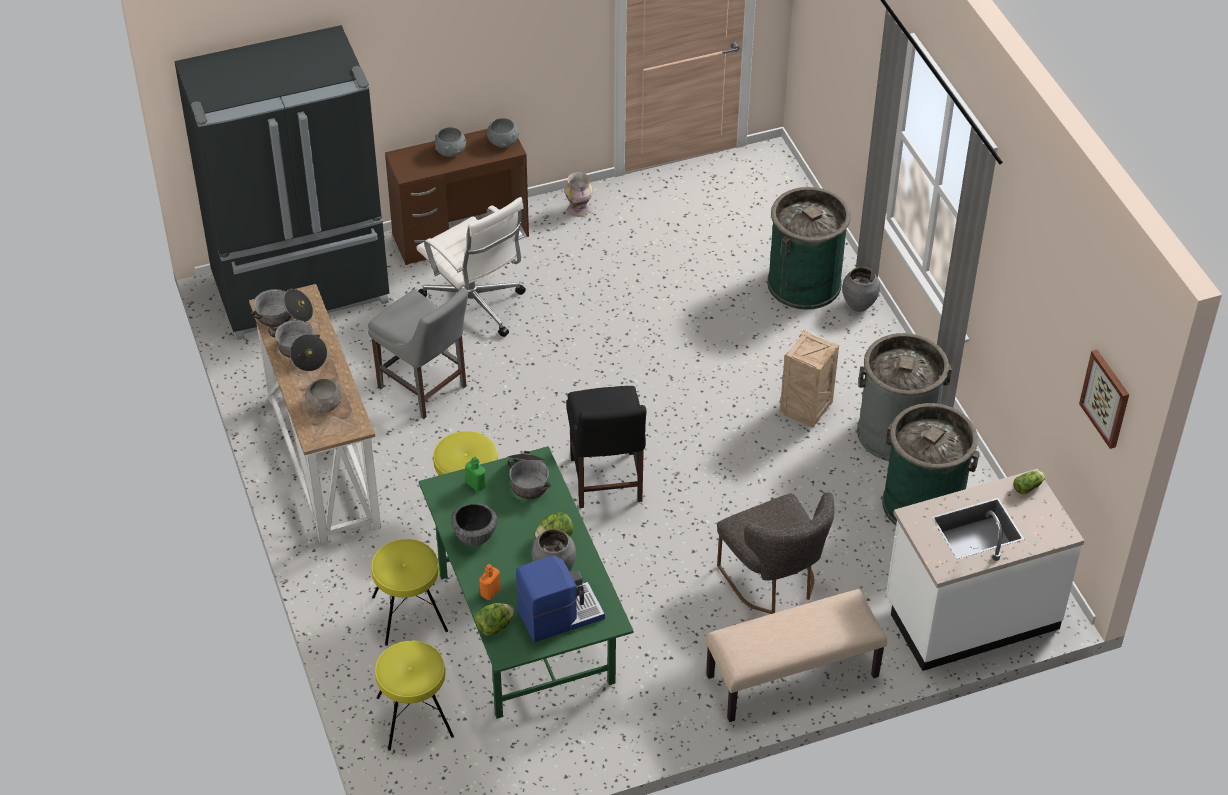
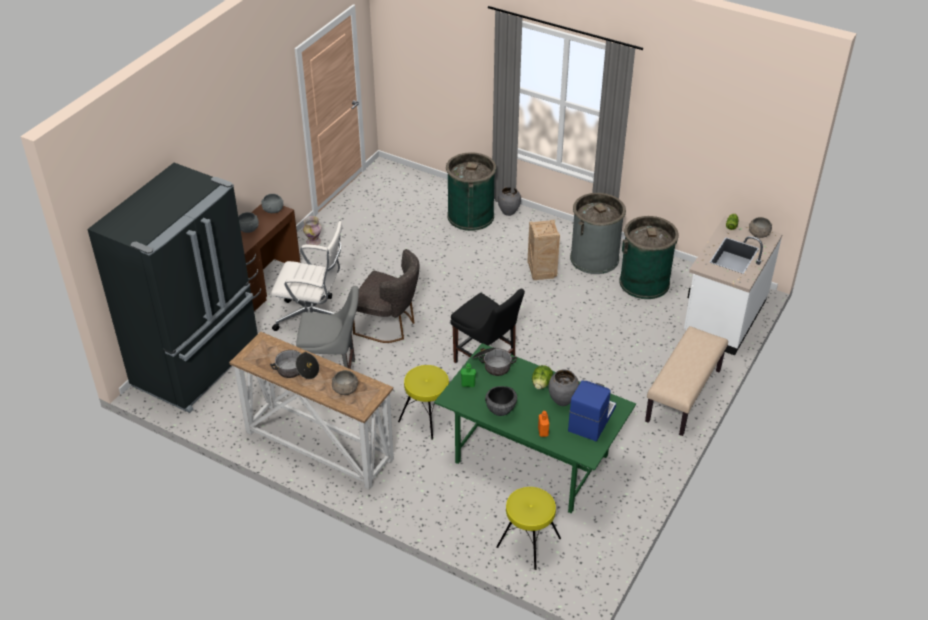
camera: 40 degrees left, 5 degrees down
(283, 316) = (261, 358): cooking pot -> none
(409, 613) = (462, 492): yellow stool -> none
(494, 627) = (567, 447): lettuce -> none
(774, 582) = (622, 358): grey chair -> grey chair (389, 325)
(1049, 521) = (758, 234): none -> grey bowl
(1106, 398) = (768, 145): picture -> none

